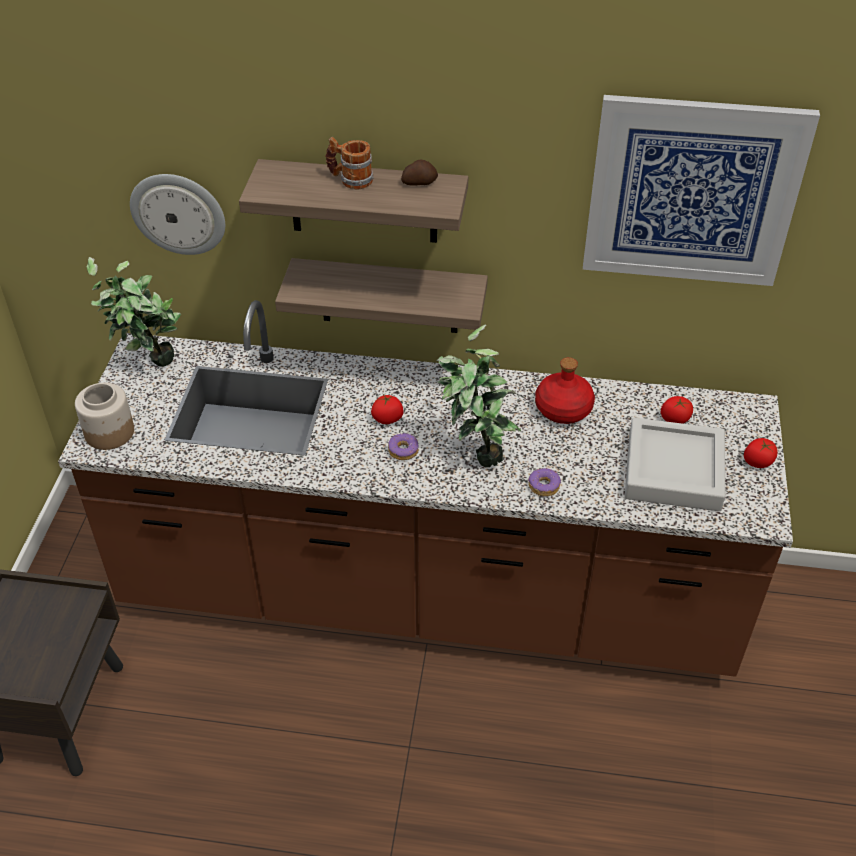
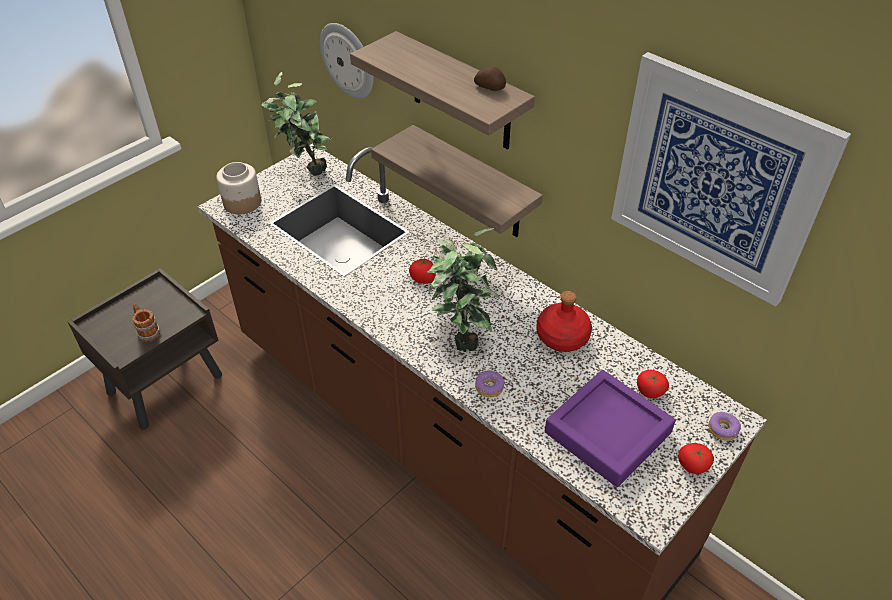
camera: 35 degrees right, 0 degrees up
(350, 179) = (442, 67): mug -> mug (147, 331)
(403, 450) = (412, 307): donut -> donut (723, 429)
(673, 471) = (607, 432): grey tray -> purple tray

